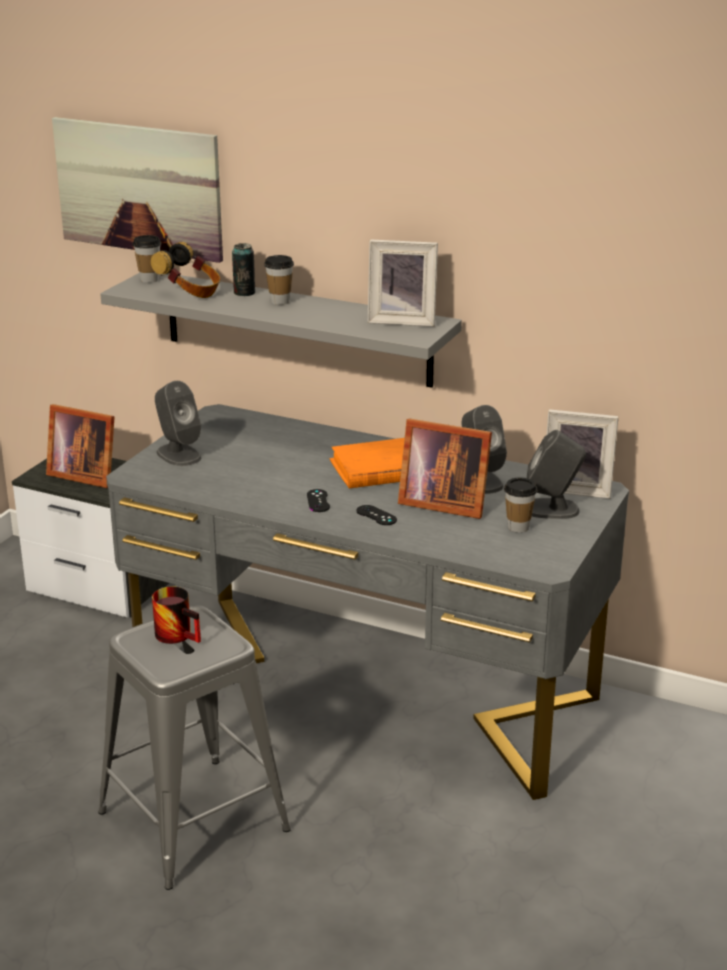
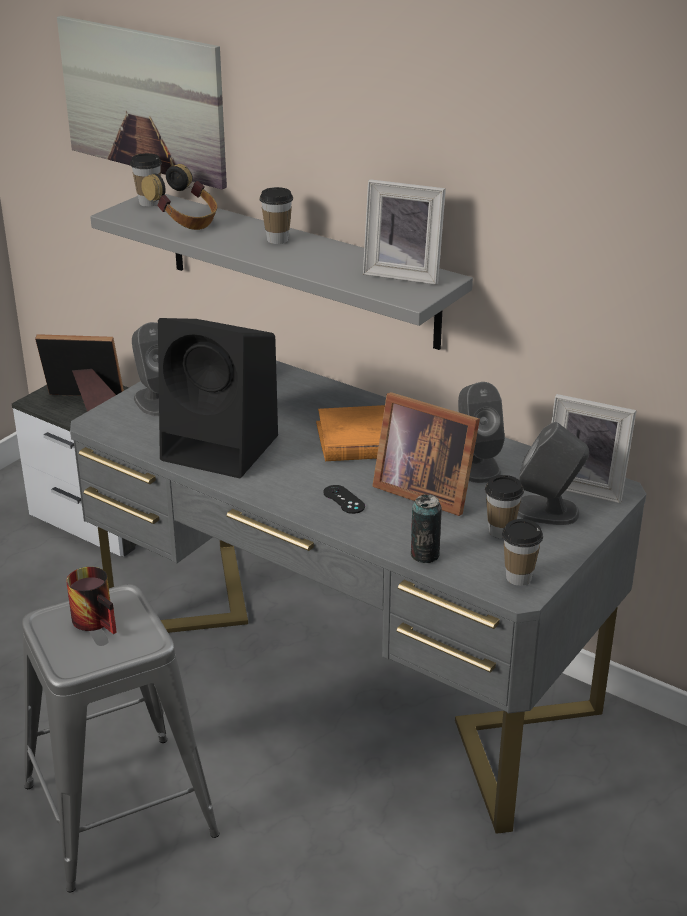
camera: 10 degrees right, 5 degrees up
(83, 474) = (86, 402): picture frame -> picture frame turned 150 degrees clockwise
(244, 293) = (243, 226): can -> can (425, 555)
(254, 485) = (223, 448): none -> black speaker
(318, 501) = (286, 474): black game controller -> none
(544, 559) = (518, 578): none -> cup

